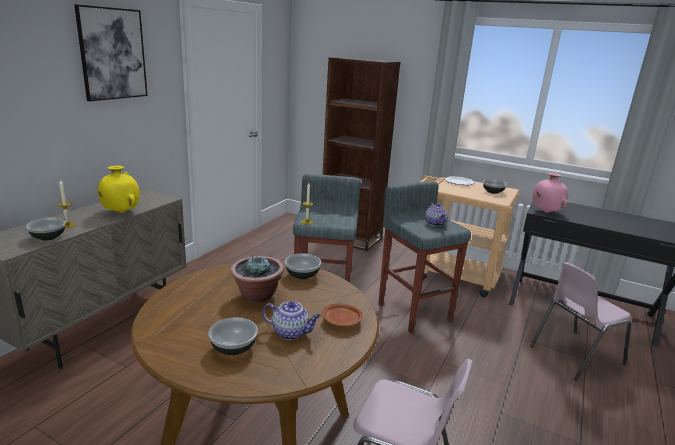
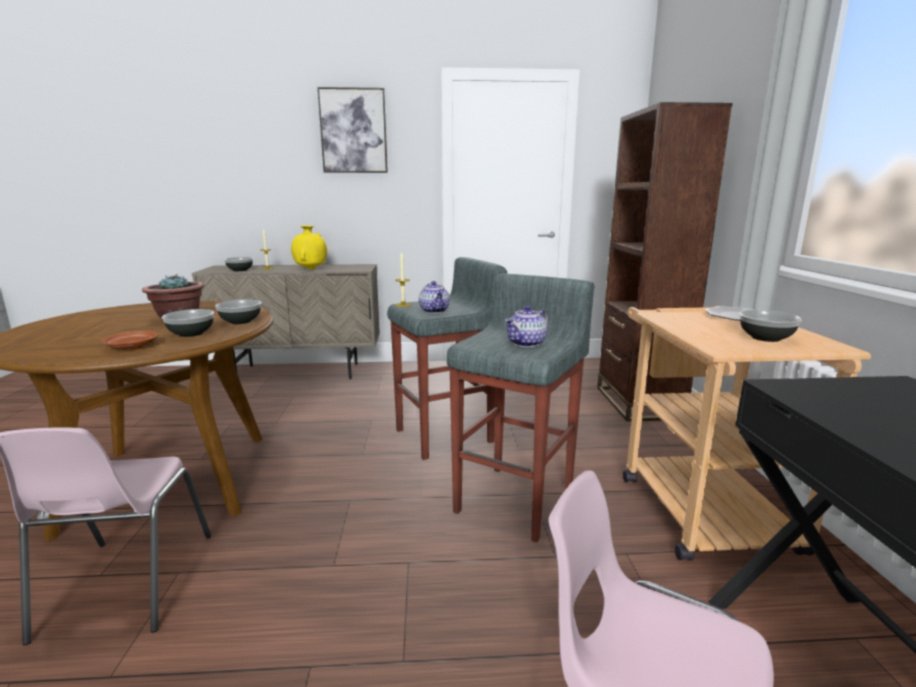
camera: 60 degrees right, 5 degrees down
(233, 348) = (69, 329): bowl -> bowl (191, 333)
(291, 332) = (101, 337): teapot -> teapot (435, 311)
(545, 212) = (806, 393): pink vase -> none

